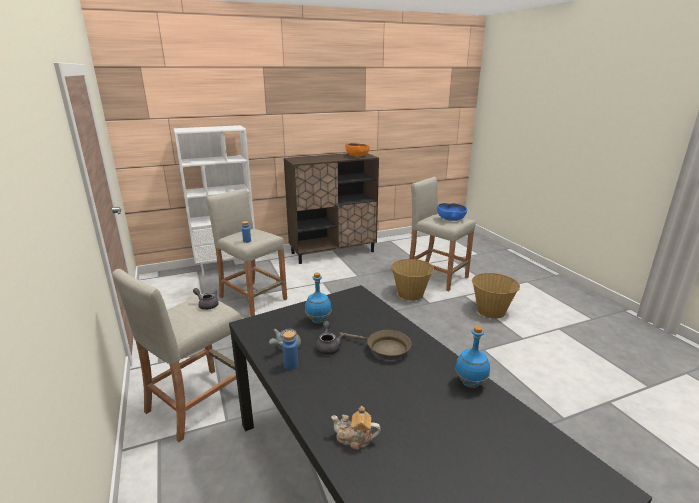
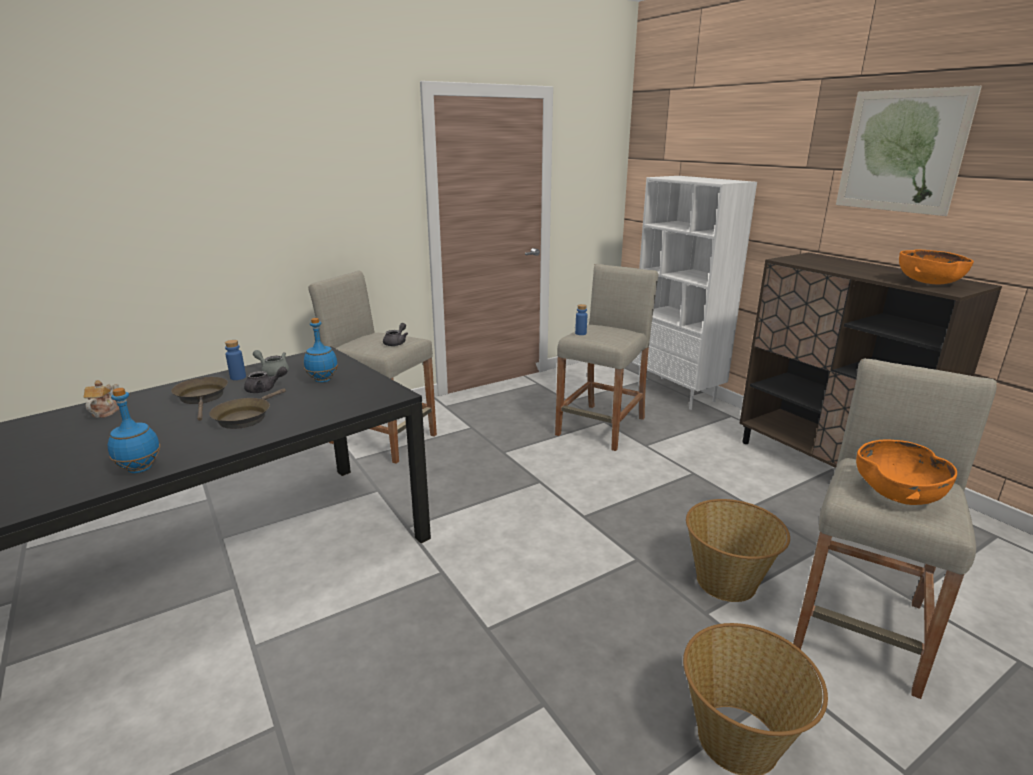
camera: 80 degrees right, 0 degrees up
(313, 103) = (901, 151): none -> picture
(337, 378) = (202, 398): none -> brown frying pan
(450, 219) = (898, 494): blue bowl -> orange bowl

